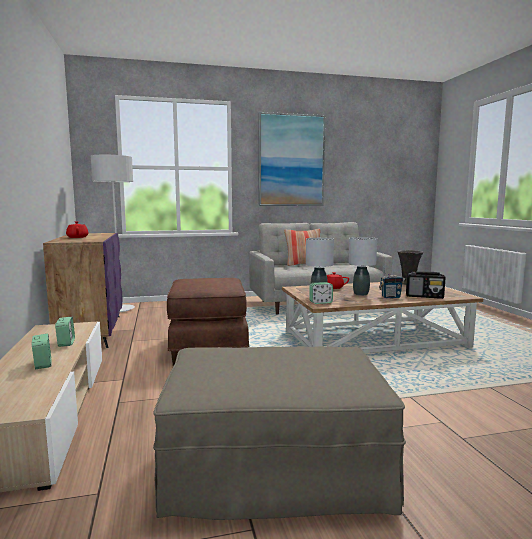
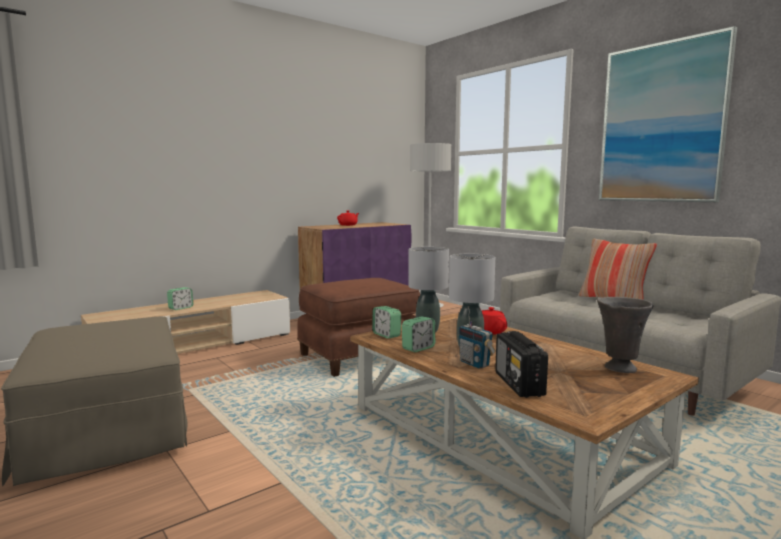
camera: 65 degrees right, 0 degrees up
(66, 343) = (227, 303): alarm clock -> alarm clock (418, 348)

